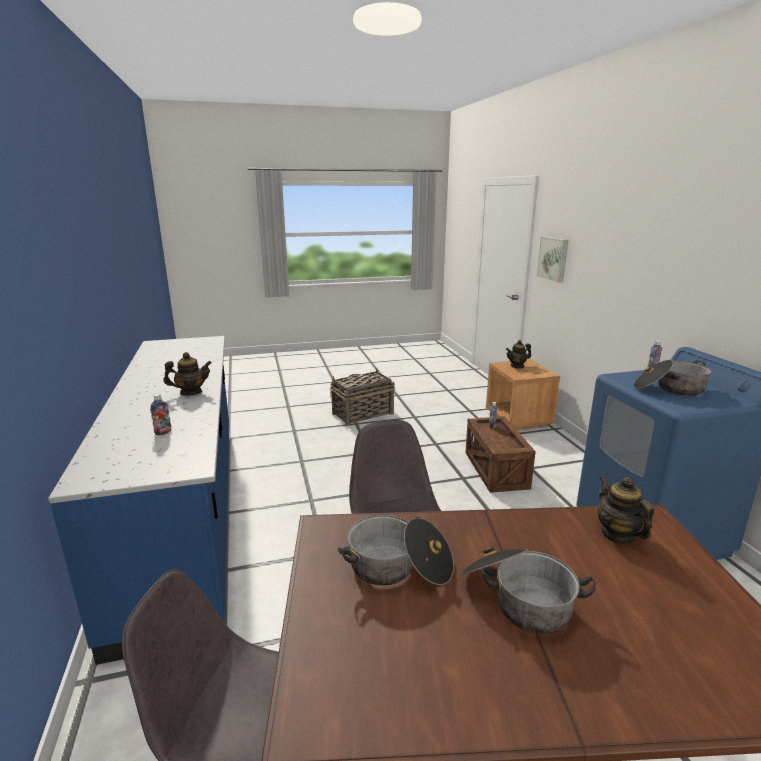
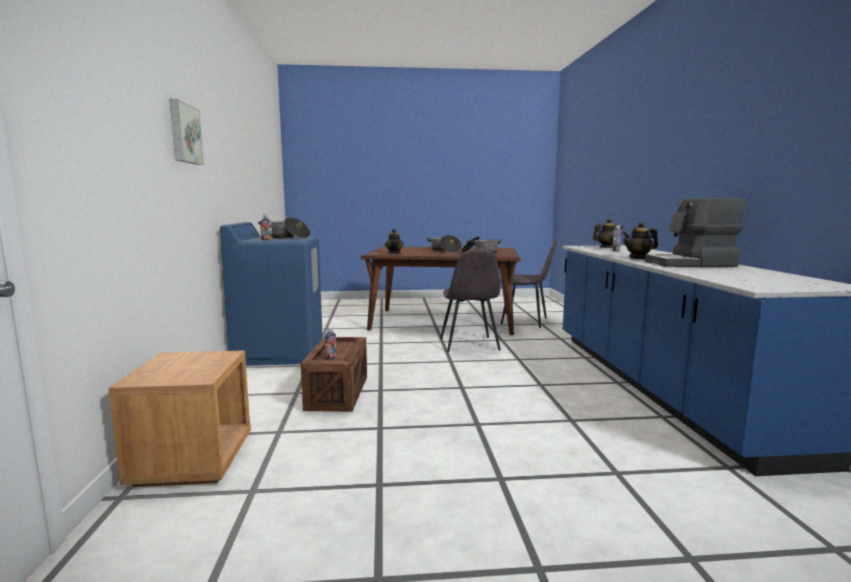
camera: 170 degrees left, 10 degrees down
(170, 375) = (691, 264): none -> coffee machine
(362, 414) = (488, 505): basket -> none
(517, 366) = (180, 372): teapot -> teapot (606, 248)
(554, 259) = (82, 159): picture -> picture (184, 133)

